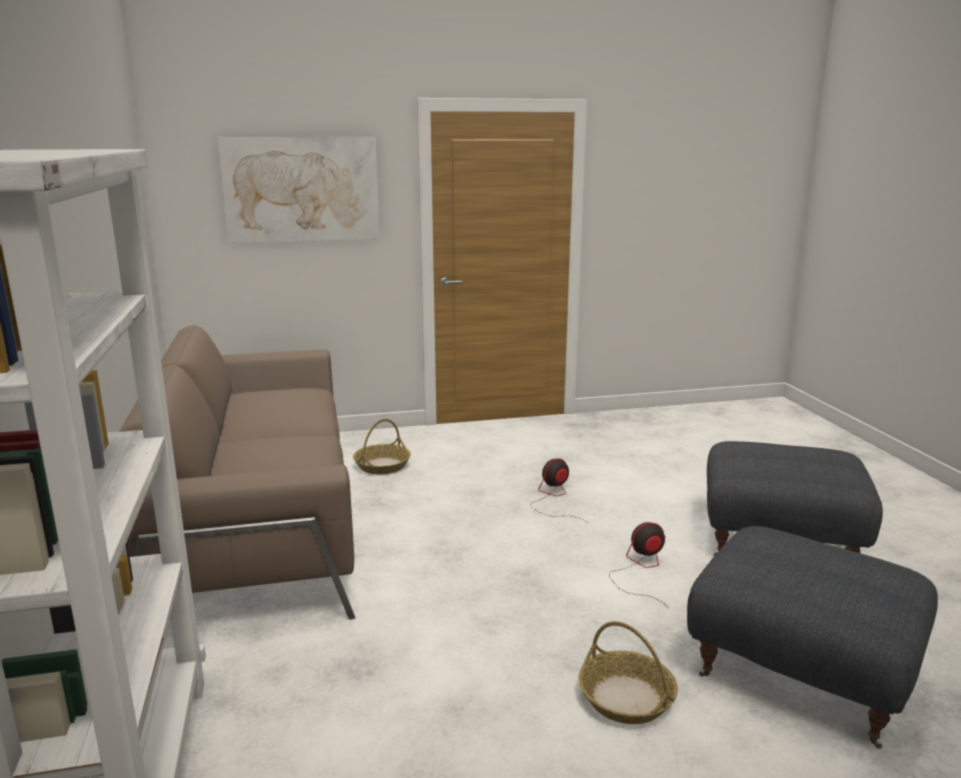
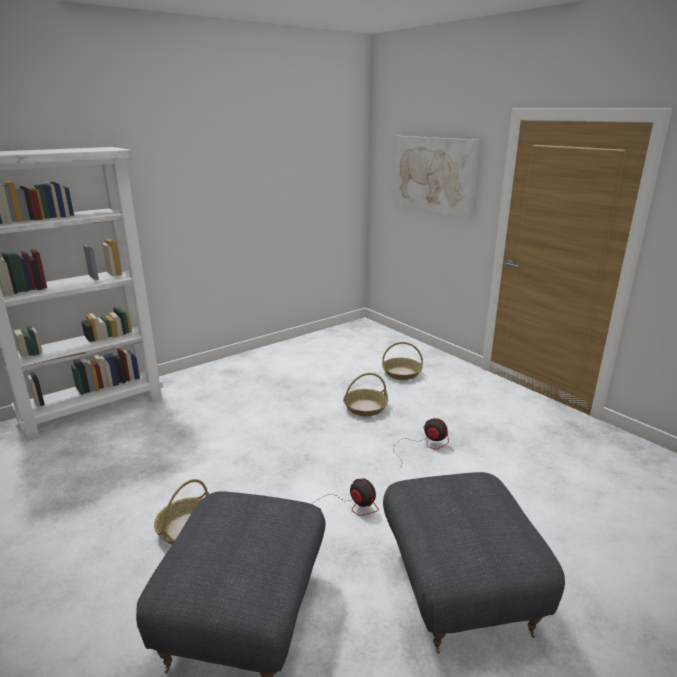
camera: 65 degrees right, 5 degrees up
(252, 518) = (304, 360): brown sofa -> none
(440, 508) = (365, 407): none -> basket

